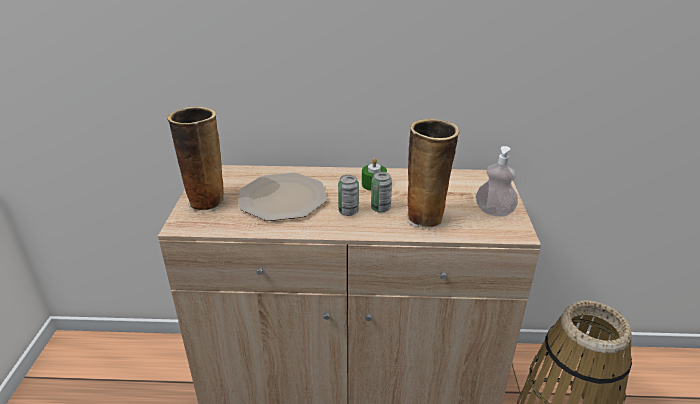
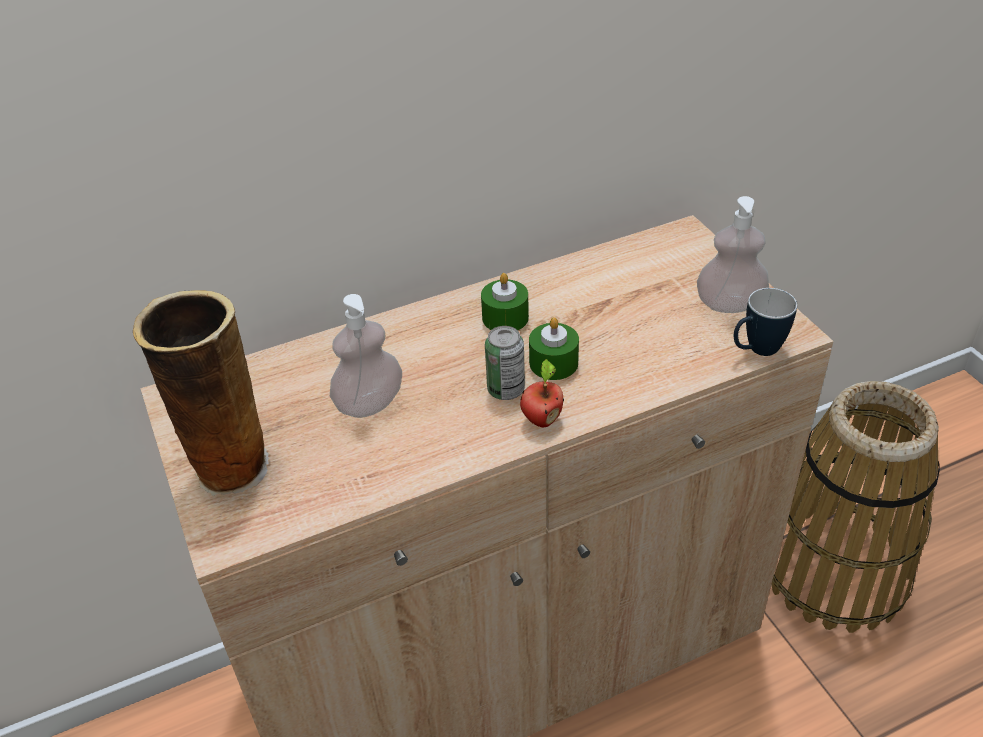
camera: 25 degrees left, 10 degrees up
(283, 197) = (369, 403): plate -> soap dispenser
(354, 228) = (541, 419): none -> apple
(380, 208) = (553, 363): can -> green candle
(426, 217) = (638, 354): vase -> none
(491, 235) = (756, 351): none -> mug

